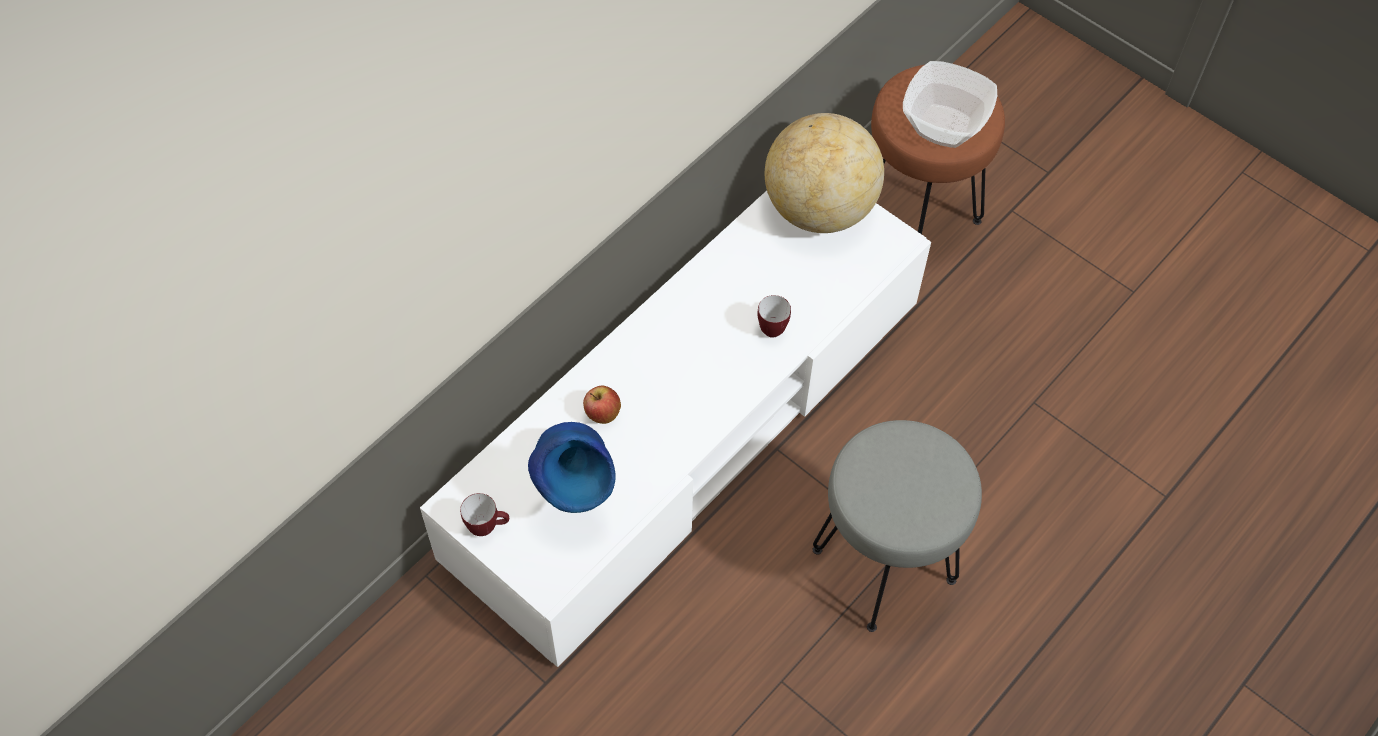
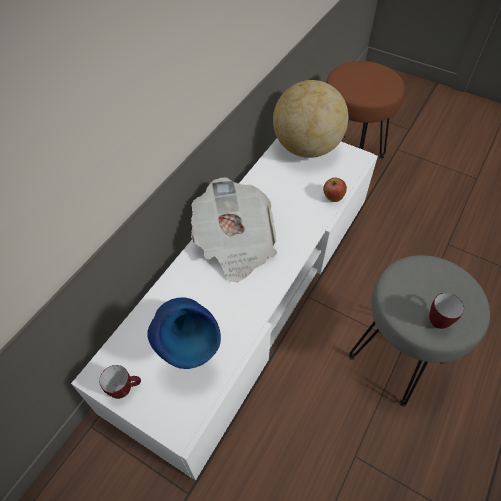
camera: 10 degrees left, 5 degrees down
(602, 414) = (198, 290): apple -> apple (333, 197)
(668, 355) = (235, 244): none -> newspaper
(773, 326) = (298, 216): mug -> mug (436, 318)
(942, 127) = (370, 88): bowl -> none

